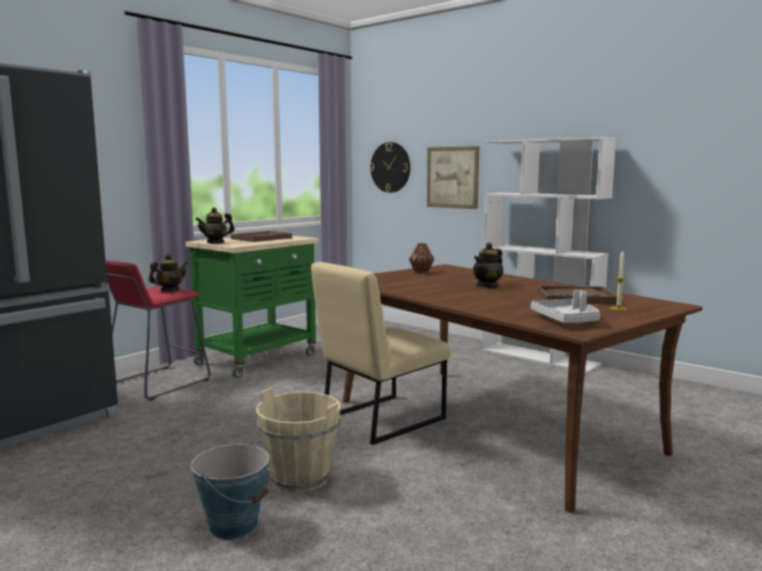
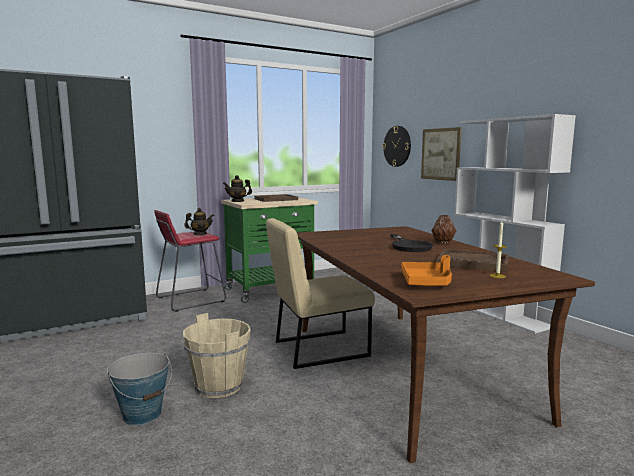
camera: 20 degrees right, 0 degrees up
(421, 272) = (374, 231): brown vase -> brown vase (442, 242)
(488, 286) = (409, 246): teapot -> black frying pan
(567, 320) = (426, 282): grey tray -> orange tray

